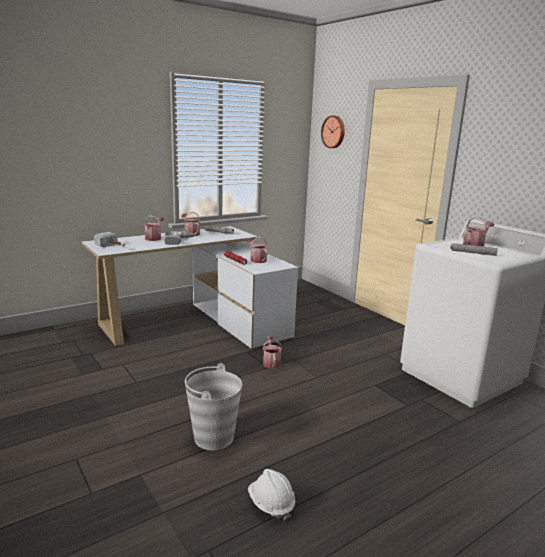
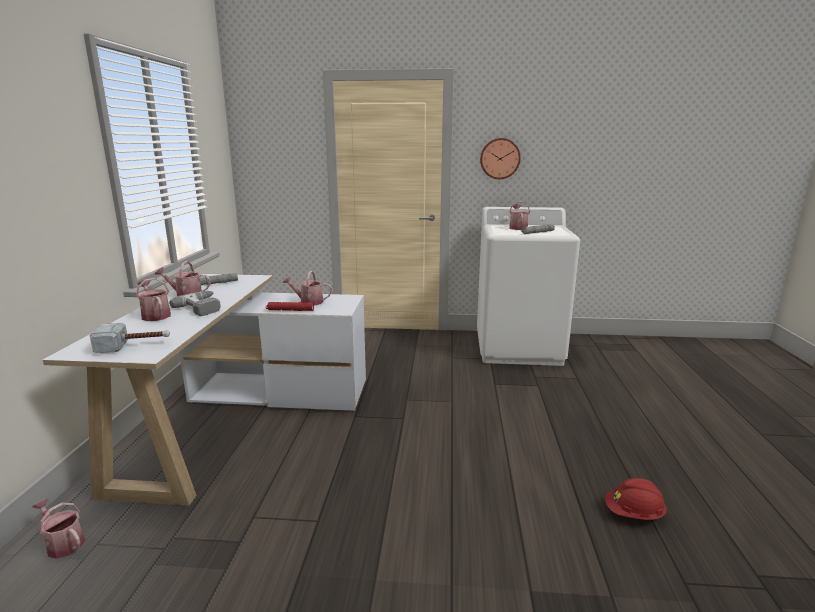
camera: 50 degrees left, 0 degrees up
(213, 437) = (500, 505): grey bucket -> none
(271, 362) = (395, 412): watering can -> watering can (63, 543)
(271, 504) = (633, 514): white hard hat -> red hard hat
(334, 132) = (274, 133): wall clock -> wall clock (499, 158)

